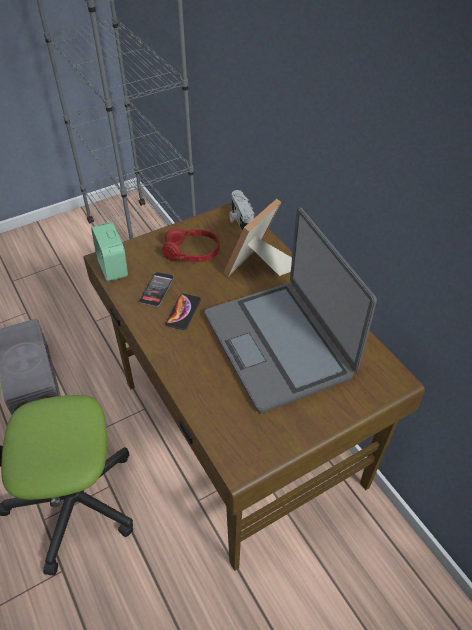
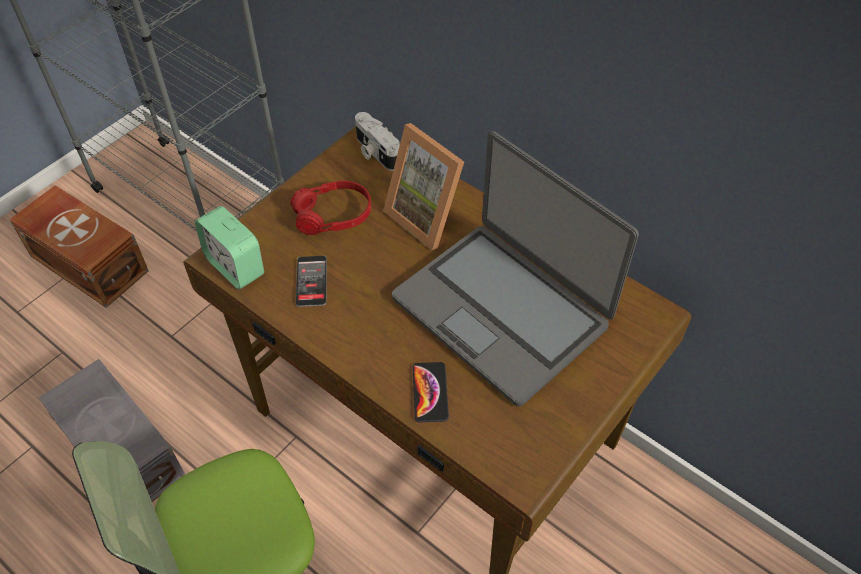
camera: 20 degrees left, 5 degrees up
(66, 262) = (89, 261): none -> brown storage box
(183, 312) = (362, 303): phone -> phone (430, 392)
(257, 268) = (428, 216): picture frame -> picture frame turned 60 degrees counterclockwise

